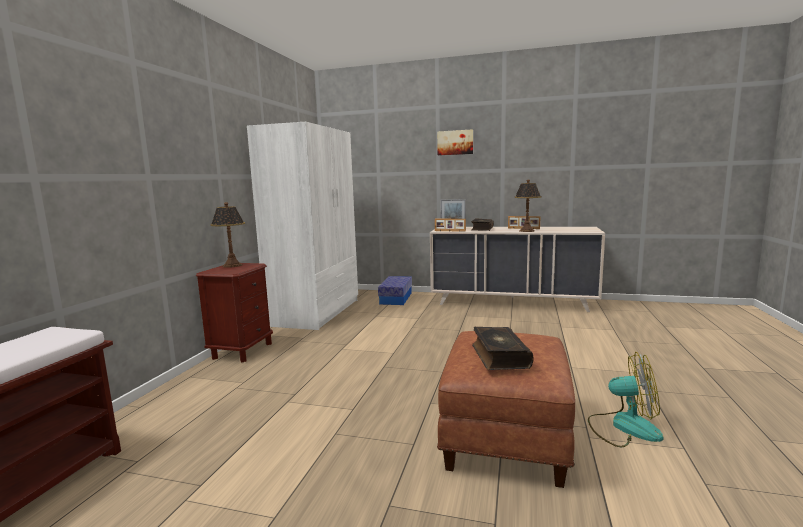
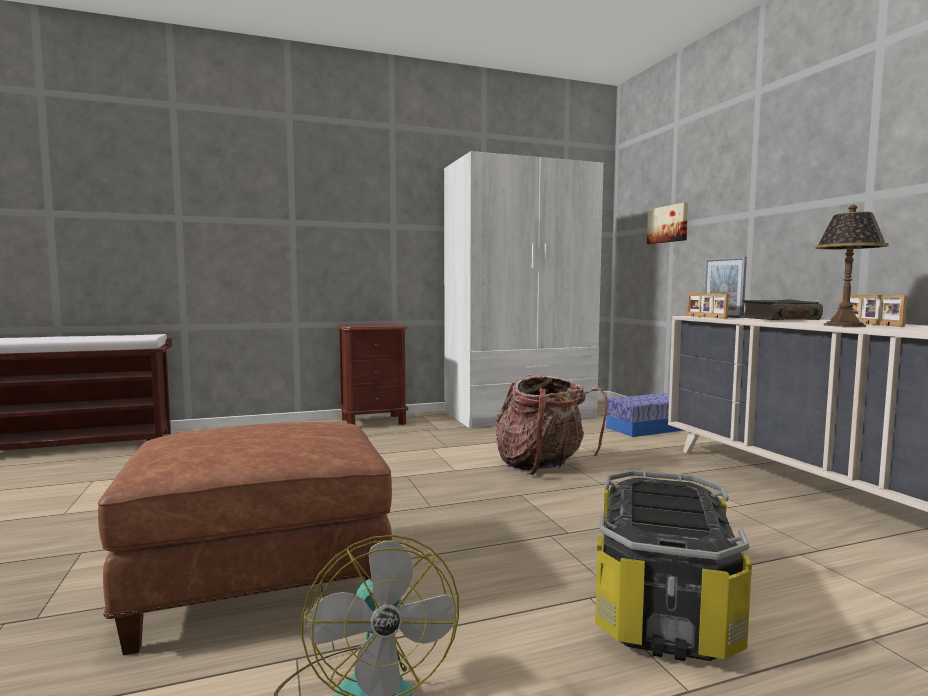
camera: 55 degrees right, 5 degrees down
(232, 265) = (381, 324): table lamp -> none
(418, 333) = (542, 466): none -> backpack
(455, 142) = (780, 153): picture -> picture (668, 224)
(499, 356) = (213, 434): book -> none
(584, 357) = (664, 605): none -> storage box

